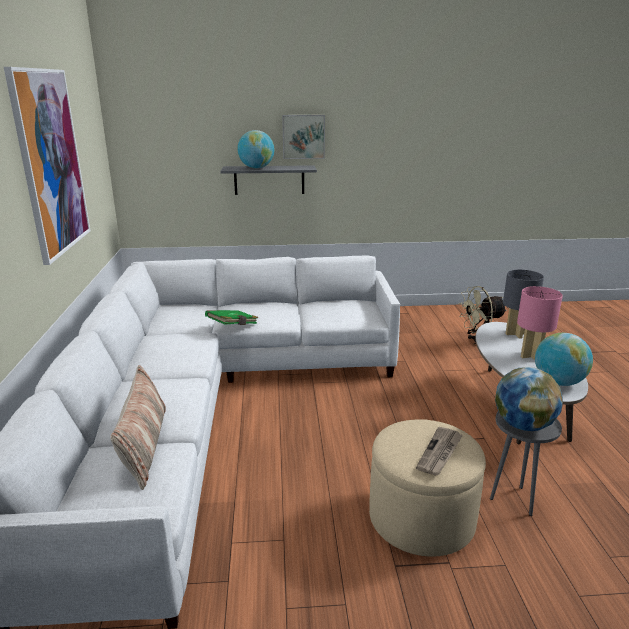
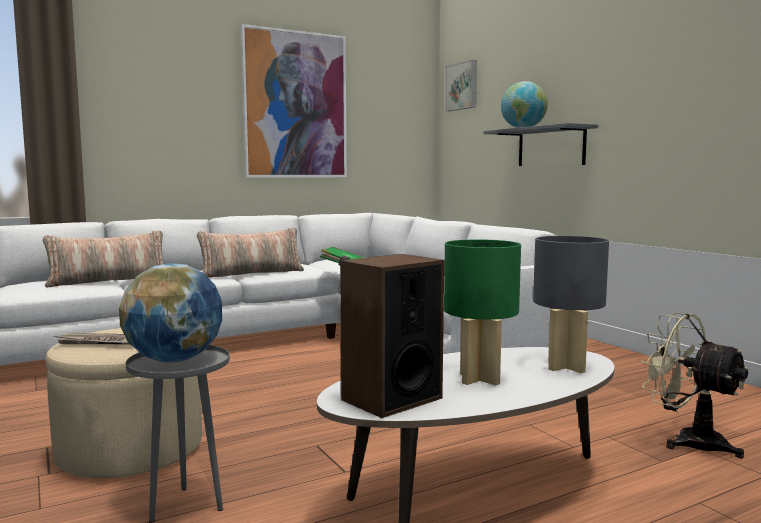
camera: 65 degrees right, 15 degrees down
(187, 365) = (251, 273): none -> pillow
(303, 136) = (588, 86): picture -> picture (462, 86)
(530, 356) = (479, 379): pink table lamp -> green table lamp
(558, 382) = (391, 399): globe -> speaker

